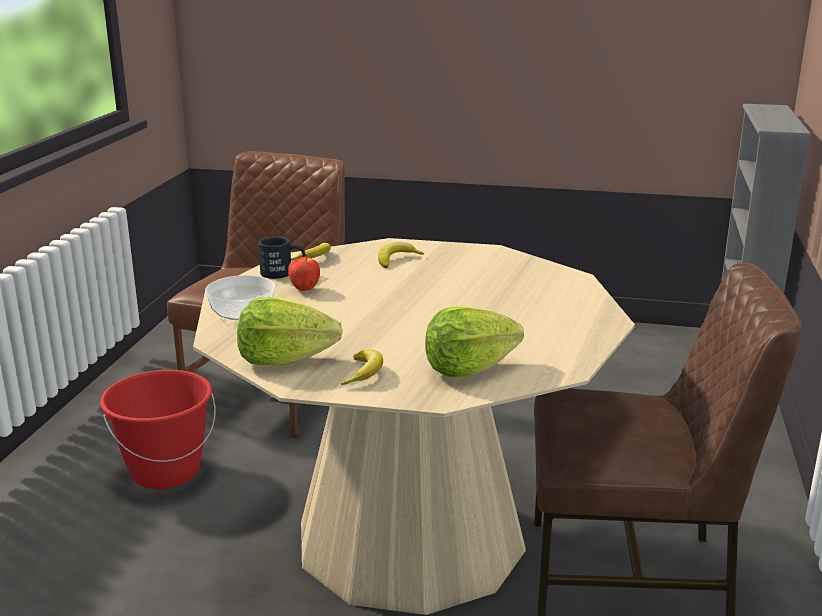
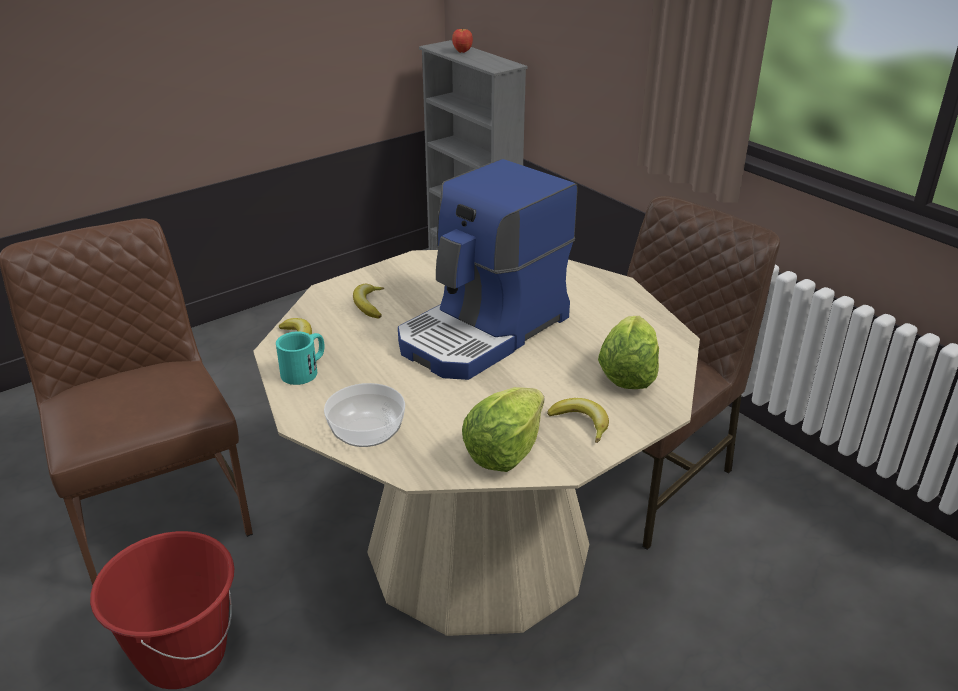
camera: 50 degrees left, 10 degrees up
(283, 273) = (305, 370): black mug -> turquoise mug
(305, 289) = (363, 376): apple -> apple (462, 52)
(430, 303) = (485, 332): none -> coffee machine

